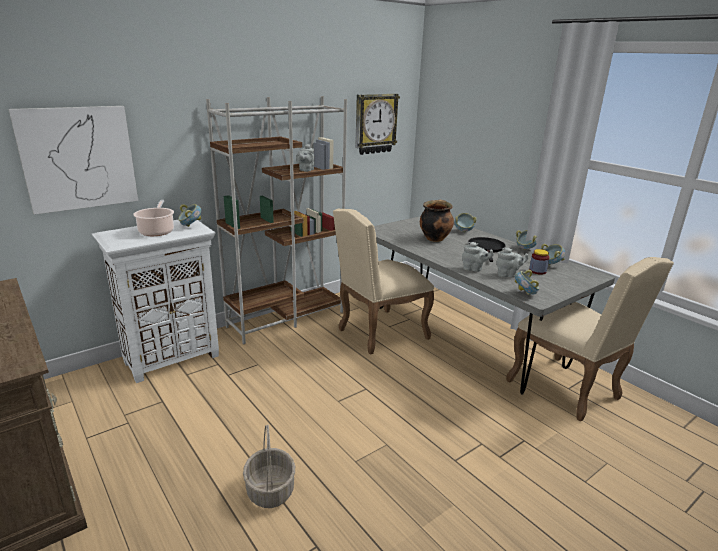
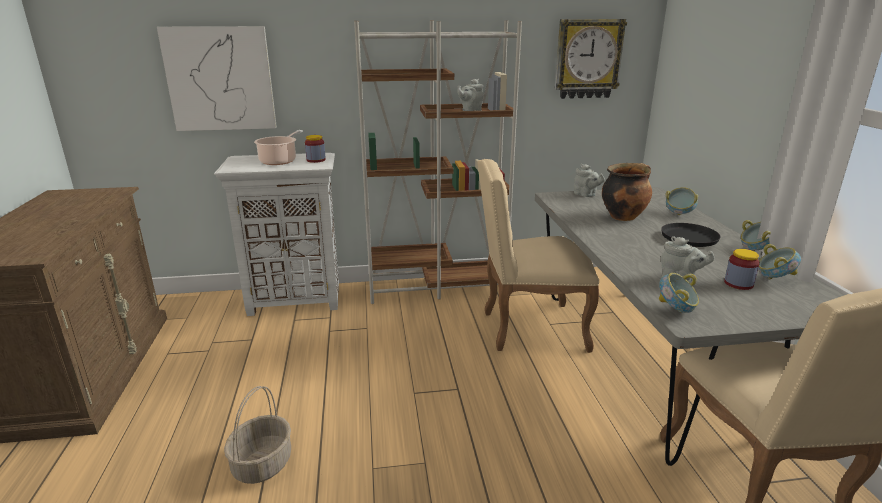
camera: 30 degrees right, 0 degrees up
(190, 226) = (316, 160): bowl -> jar
(474, 269) = (634, 262): grey teapot -> grey teapot (586, 195)

